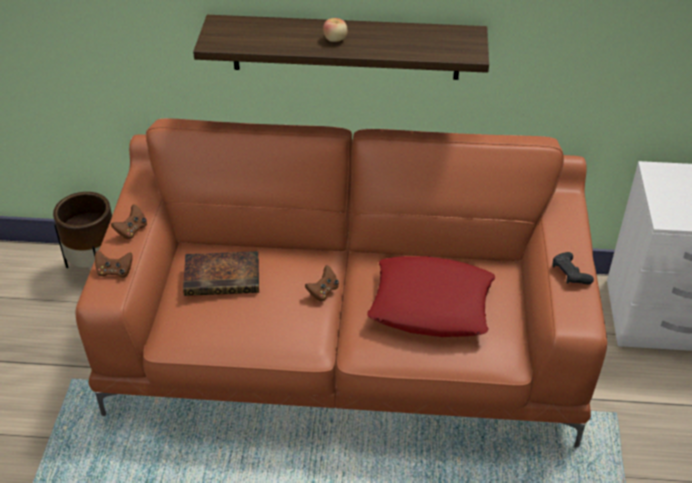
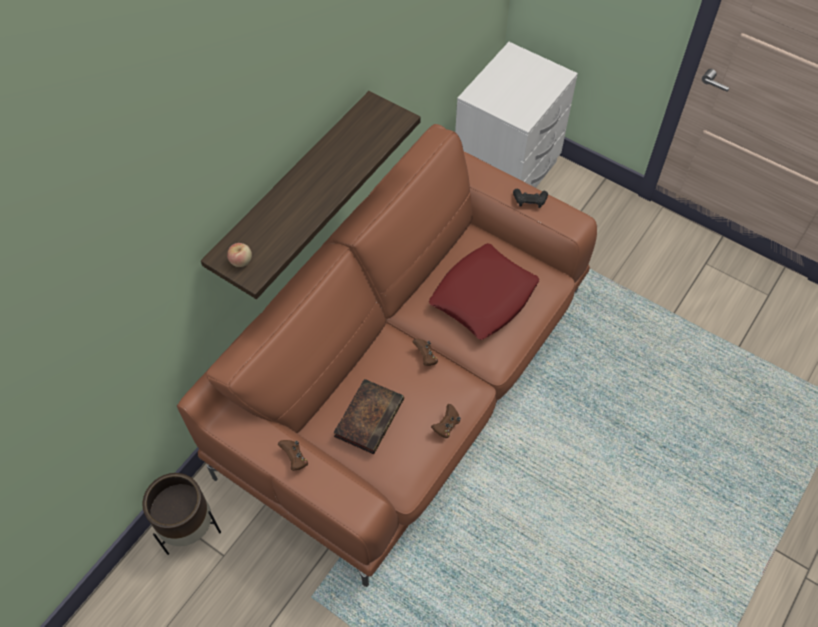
camera: 60 degrees left, 15 degrees up
(115, 272) = (338, 491): brown game controller -> brown game controller (446, 426)
(335, 39) = (315, 190): apple -> apple (241, 261)

